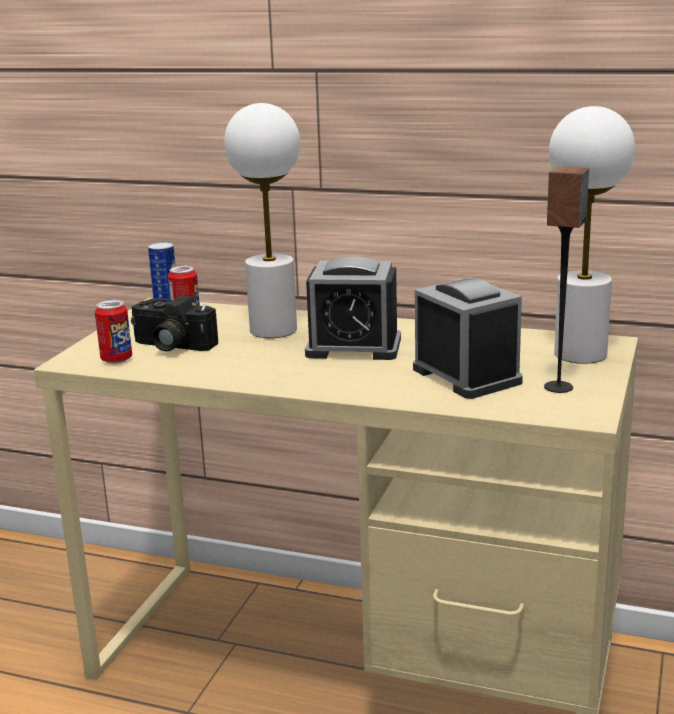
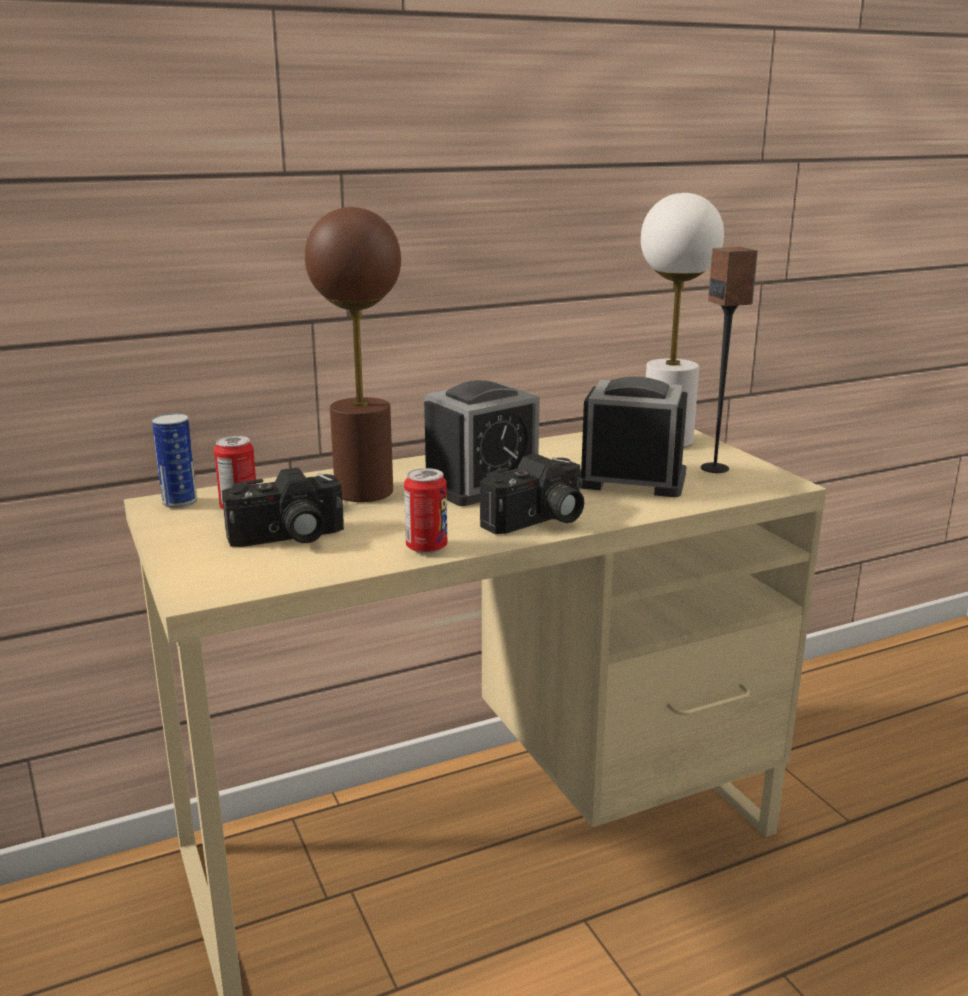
camera: 45 degrees left, 0 degrees up
(116, 359) = (257, 571): can -> can (426, 547)
(274, 330) = (364, 491): white table lamp -> brown table lamp
(328, 383) = (538, 521): none -> camera

